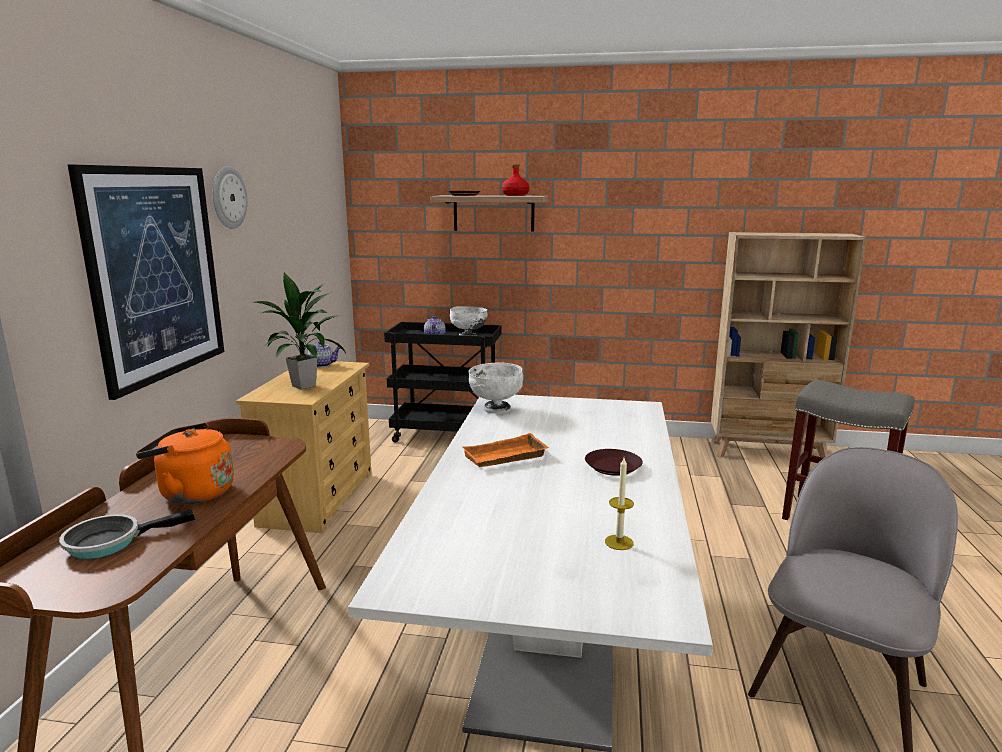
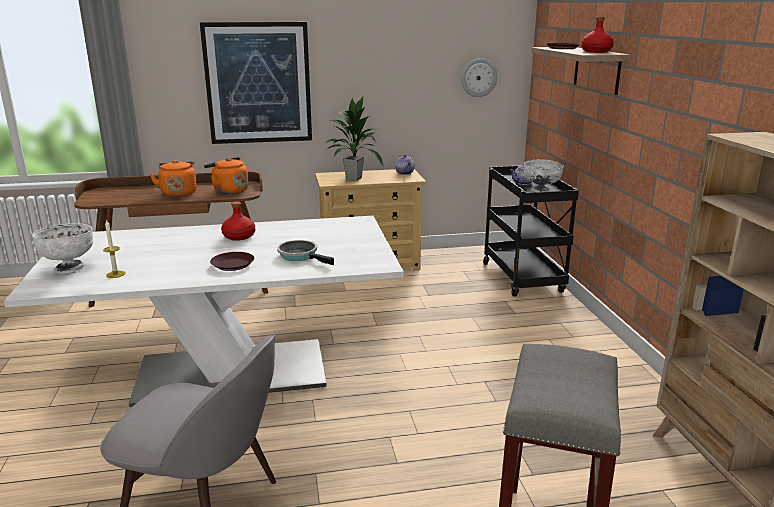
camera: 70 degrees right, 5 degrees up
(110, 542) = (128, 193): frying pan -> frying pan (300, 256)
(228, 197) = (339, 41): wall clock -> wall clock (478, 77)
(245, 455) = (229, 191): none -> orange kettle
(496, 409) = (336, 223): white bowl -> white bowl (69, 268)
(505, 458) = (238, 236): orange tray -> red bottle

